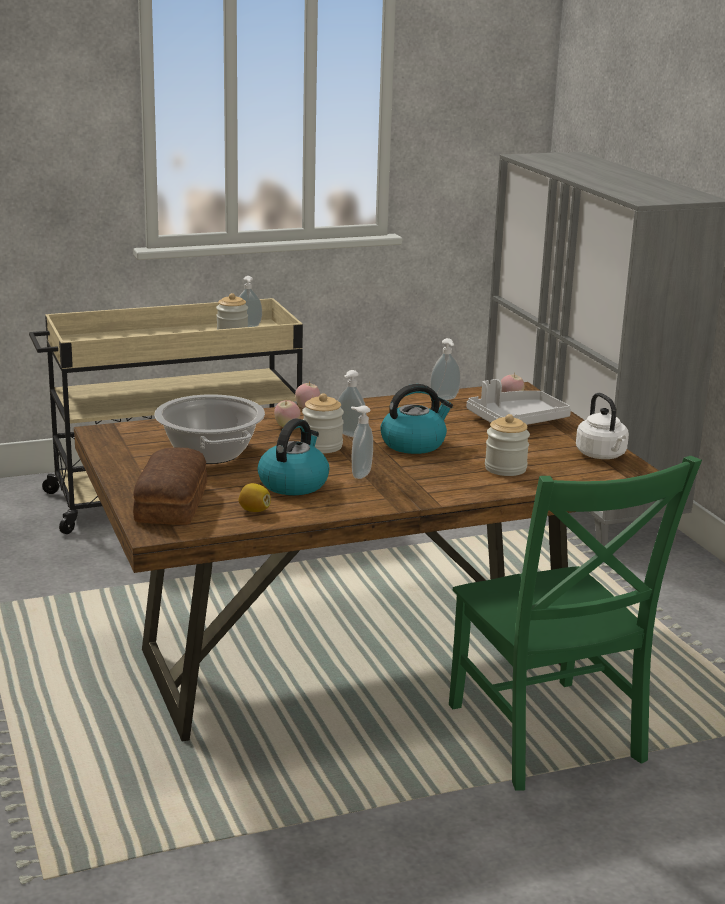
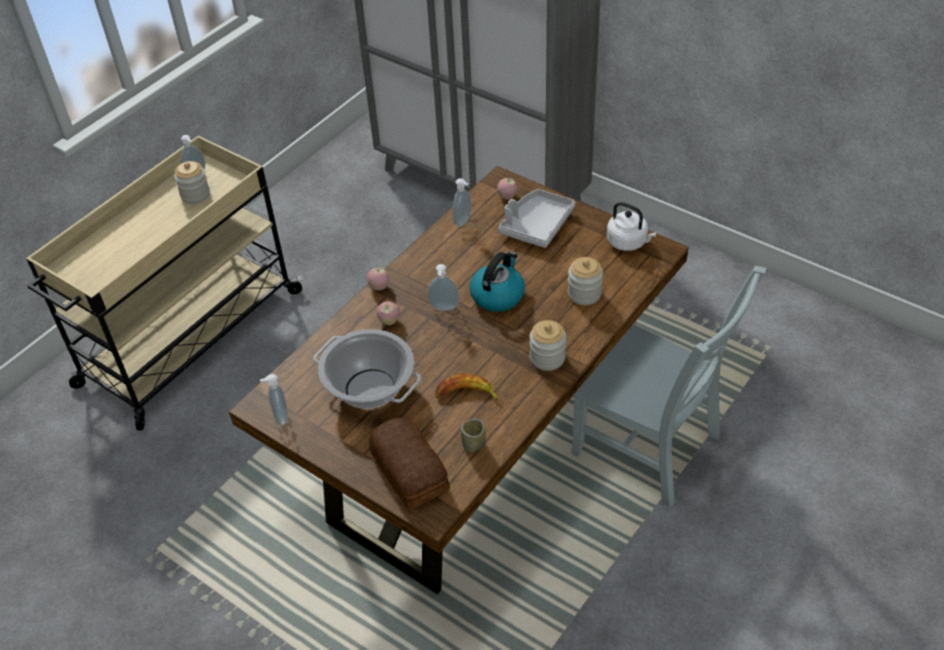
camera: 30 degrees left, 25 degrees up
(254, 510) = (473, 445): lemon -> cup
(293, 483) = (466, 394): kettle -> banana
(322, 446) = (439, 334): jar -> jar (547, 358)
(359, 474) = (499, 356): soap dispenser -> soap dispenser (280, 417)
(547, 738) = (651, 448): green chair -> grey chair

